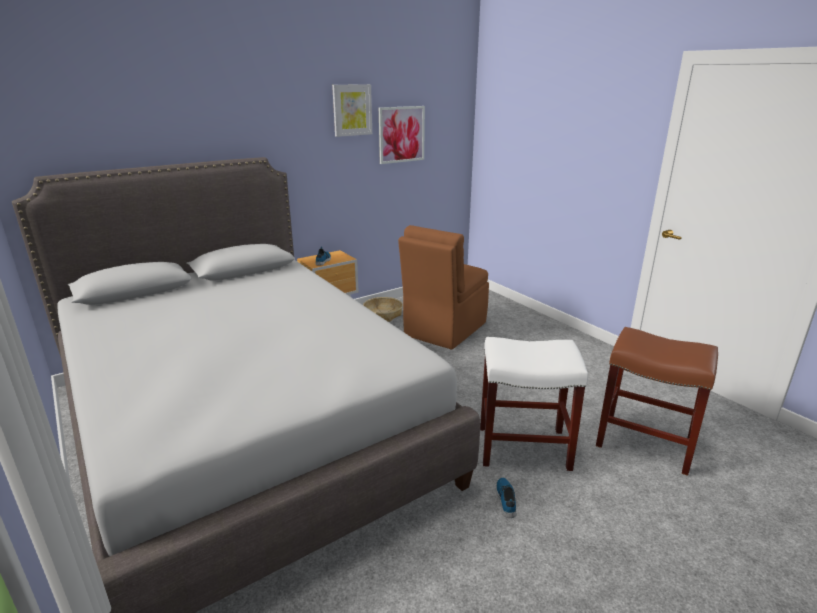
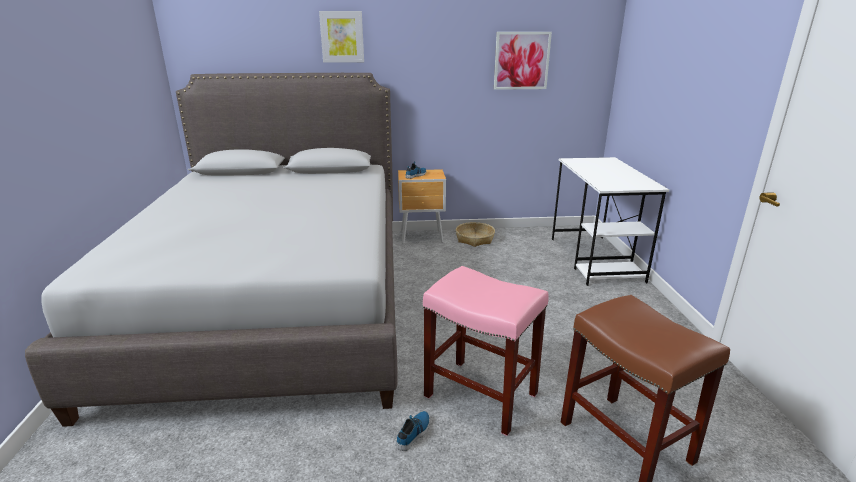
camera: 30 degrees right, 0 degrees up
(352, 110) = (466, 33): picture -> picture (342, 37)
(444, 330) = (518, 266): brown chair -> none
(496, 308) = (595, 259): none -> white desk
(524, 447) = (482, 395): white stool -> pink stool

